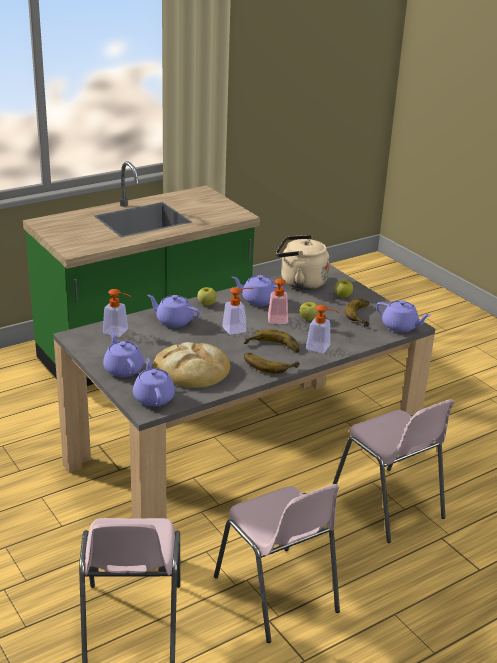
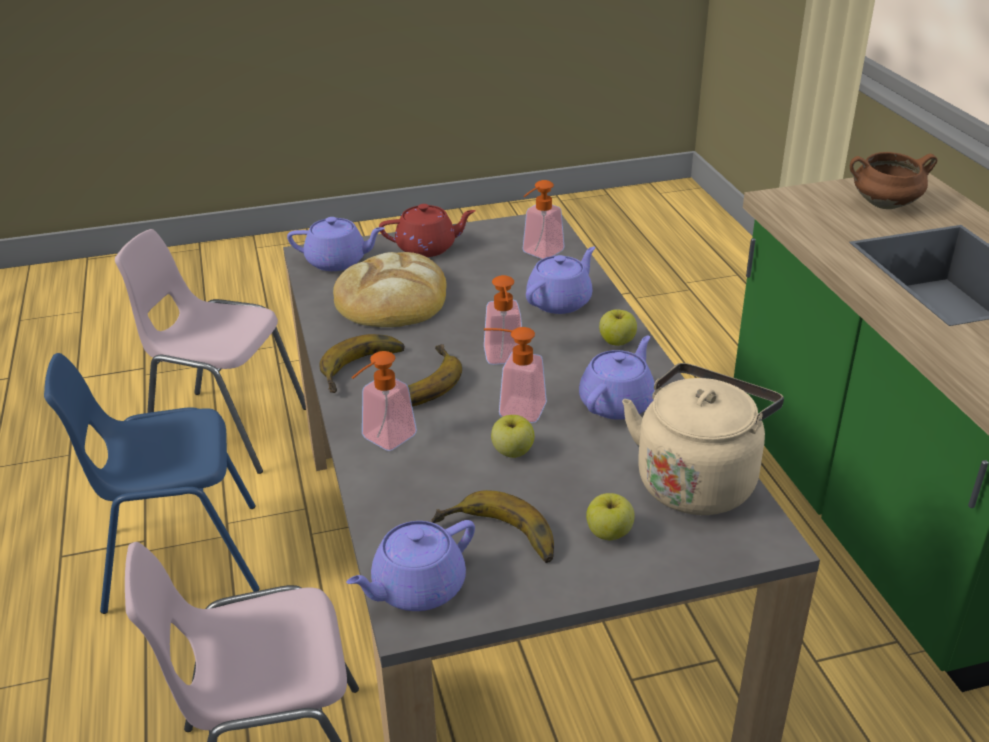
camera: 110 degrees right, 5 degrees up
(75, 229) = (884, 205): none -> brown cooking pot
(123, 369) = (428, 248): purple teapot -> red teapot
(276, 595) = (180, 558): pink chair -> blue chair

